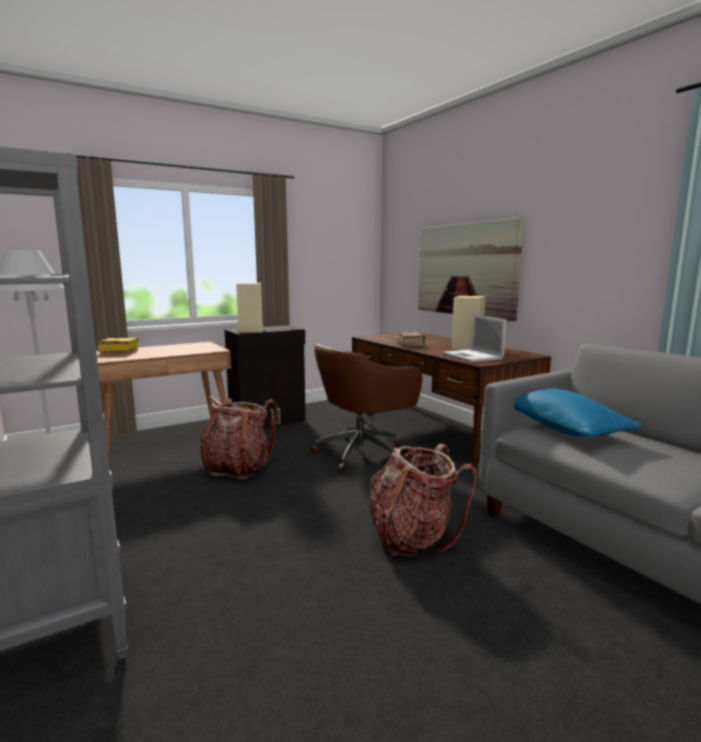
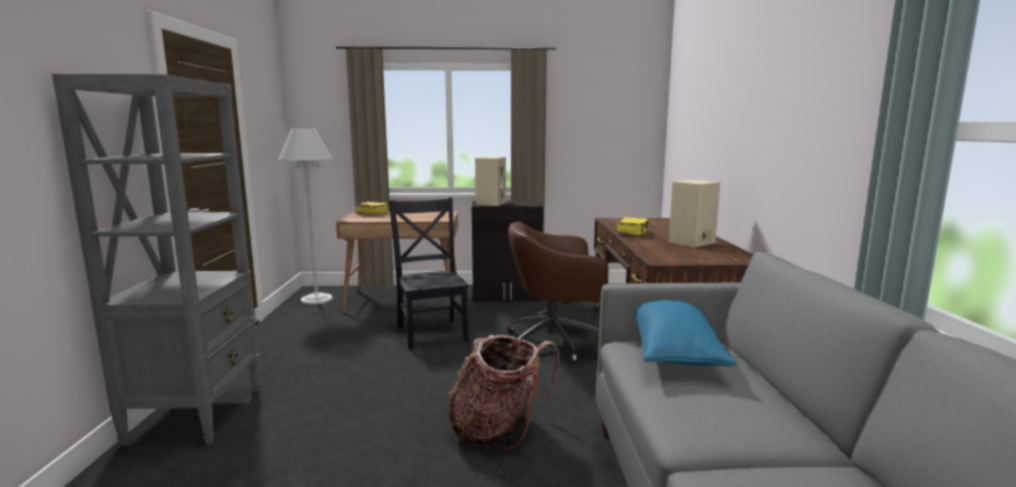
camera: 30 degrees right, 0 degrees up
(238, 468) = (432, 332): backpack -> black chair
(410, 345) = (633, 233): brown book -> yellow book
(465, 269) = (721, 148): picture -> none
(473, 356) = (671, 253): laptop -> none

